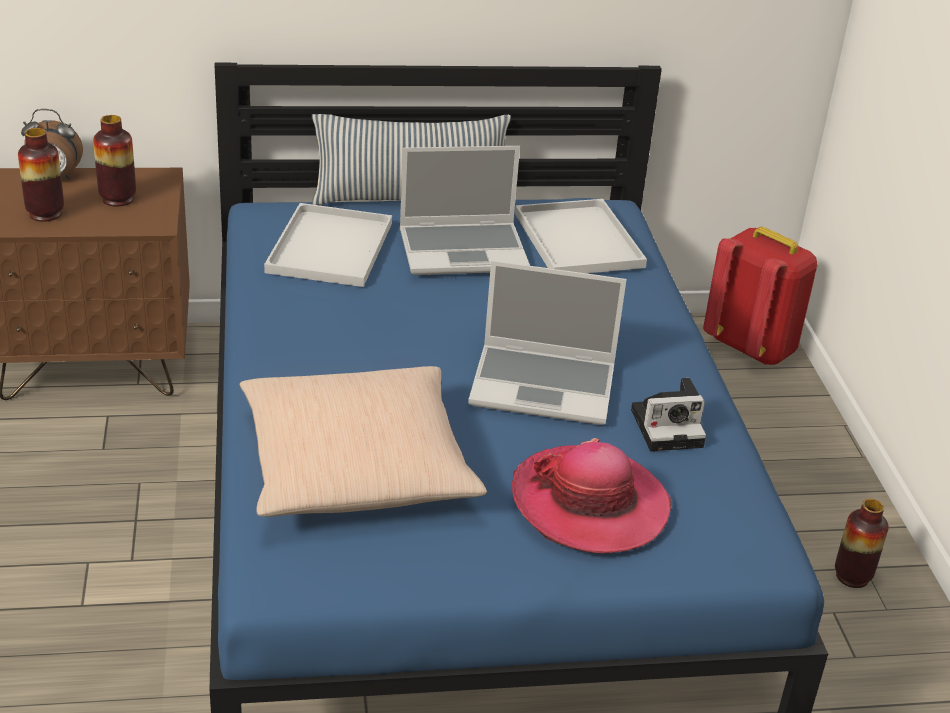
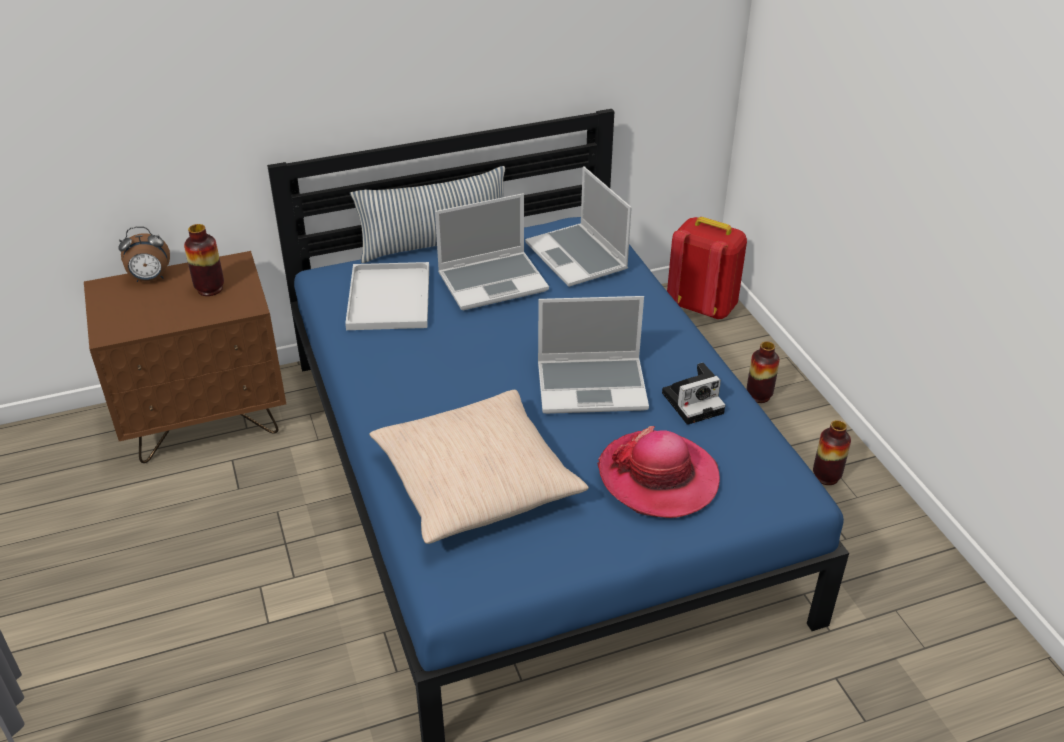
camera: 10 degrees left, 5 degrees up
(45, 214) = (156, 313): vase -> vase (759, 396)
(580, 241) = (578, 257): white tray -> laptop

